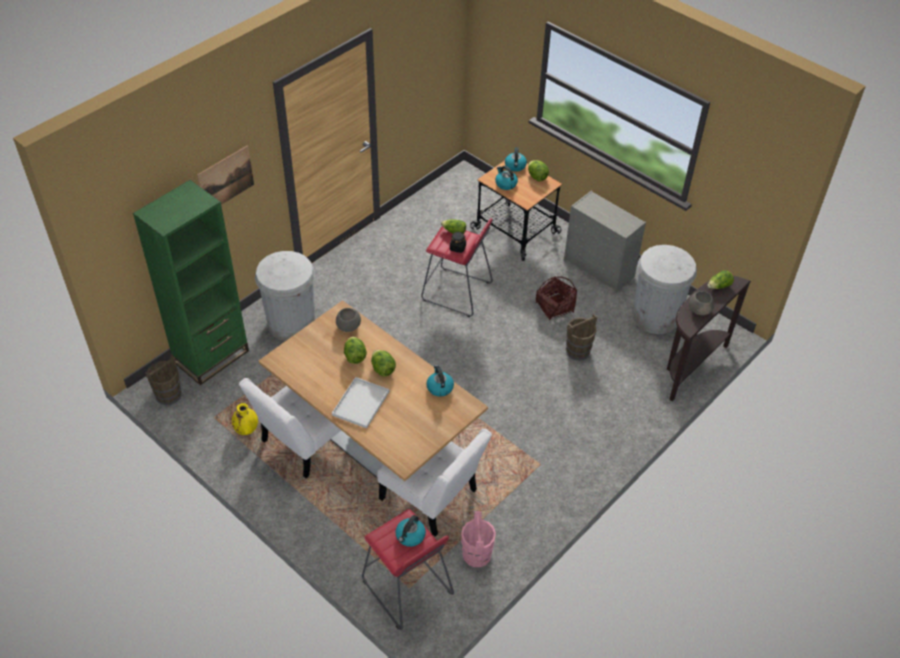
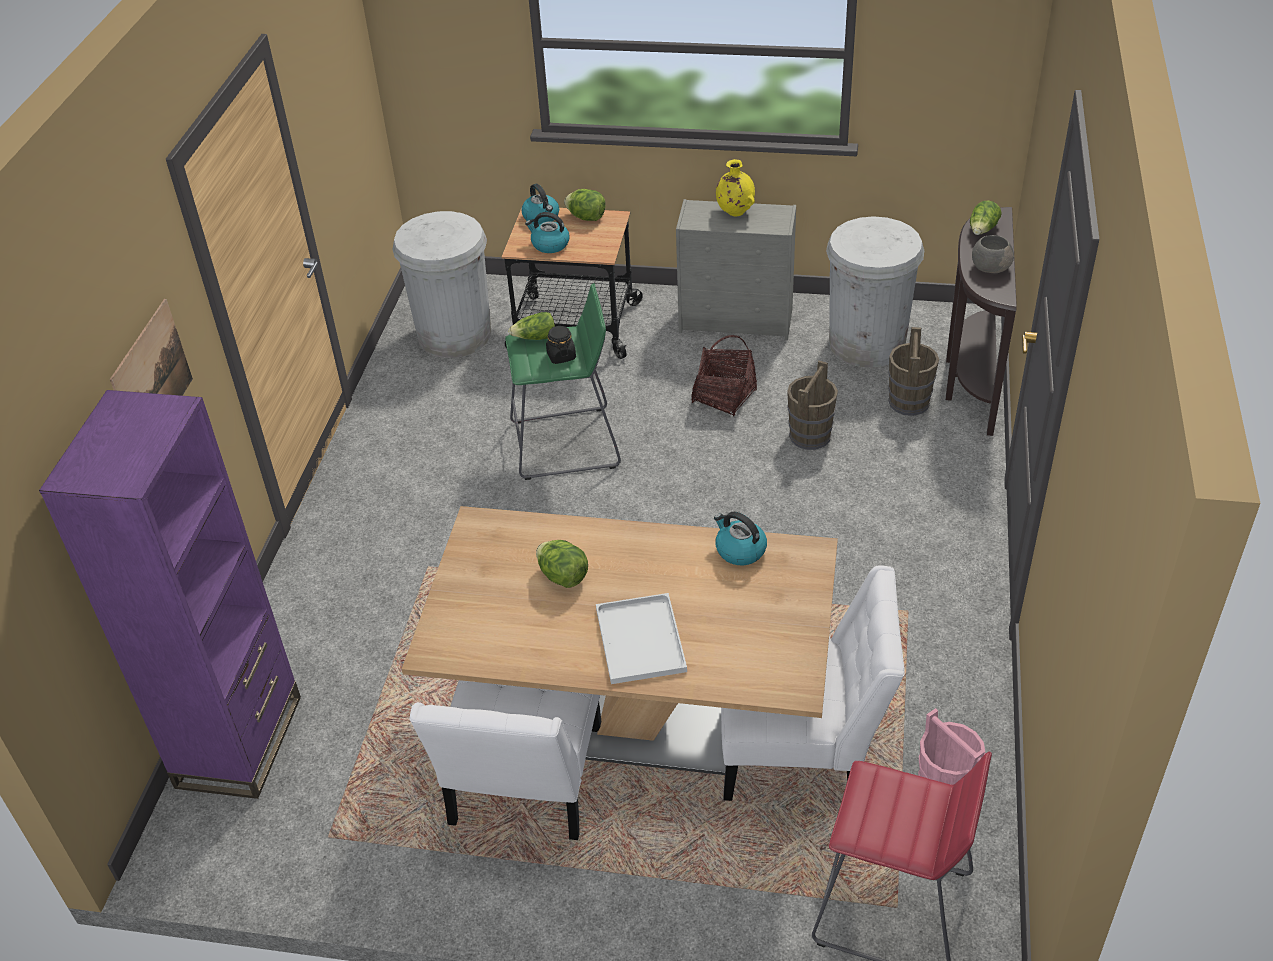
camera: 30 degrees left, 5 degrees down
(168, 395) = (211, 848): brown bucket -> brown bucket (909, 402)
(211, 356) = (239, 741): green bookcase -> purple bookcase
(246, 430) = (406, 824): yellow vase -> yellow vase (735, 212)
(291, 323) = (340, 618): white trash can -> white trash can (454, 335)
(348, 326) = (508, 539): grey bowl -> none
(383, 369) = (626, 571): lettuce -> none
(410, 536) = (902, 800): kettle -> none
(457, 292) = (565, 444): red stool -> green stool

